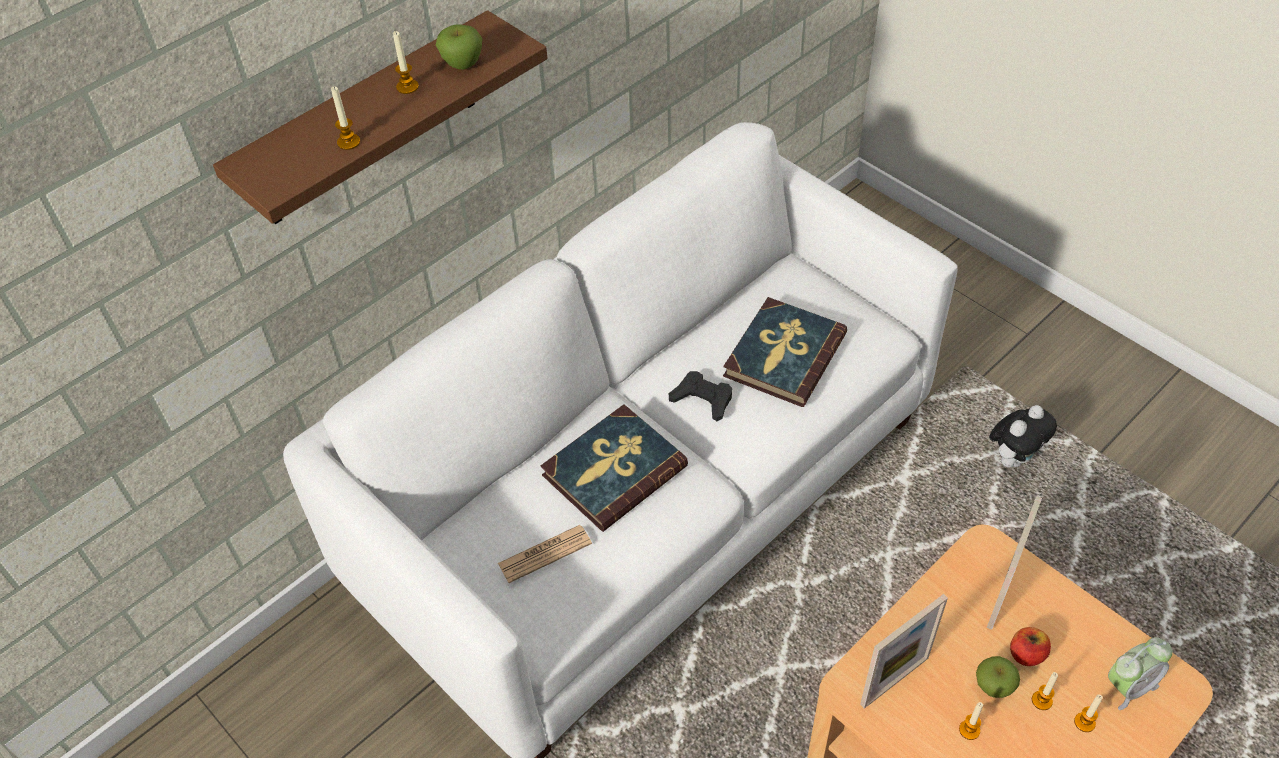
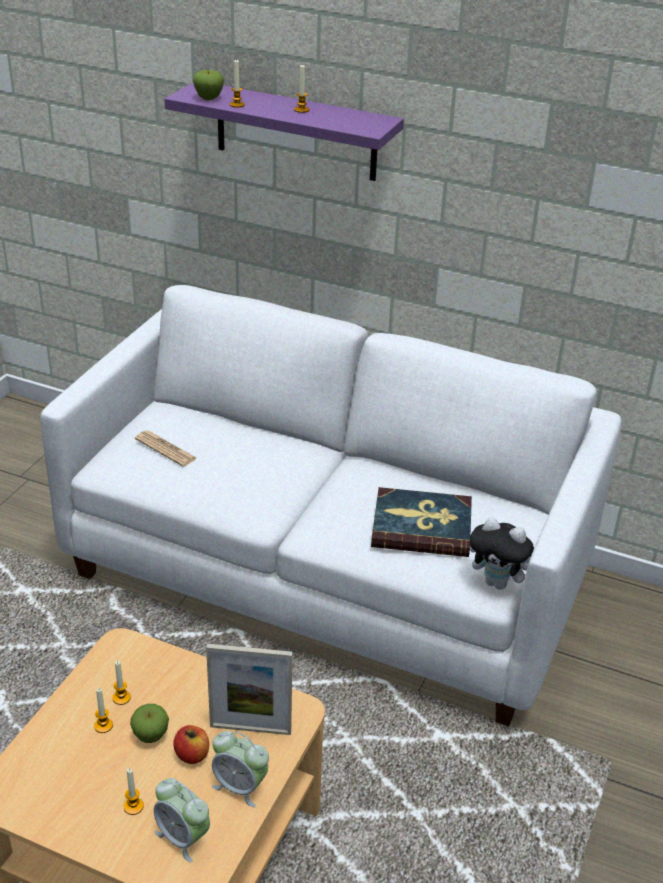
camera: 65 degrees right, 15 degrees down
(367, 122) = (296, 131): brown shelf -> purple shelf
(462, 64) = (337, 119): apple -> apple (209, 98)
(613, 470) = (253, 463): book -> none
(702, 399) = (348, 493): black game controller -> none
(894, 681) = (136, 671): picture frame -> none
(1014, 457) = (517, 822): plush toy -> plush toy (499, 583)
(1041, 700) = (147, 772): candle -> candle (121, 698)
(1074, 622) = (240, 786): none -> alarm clock

